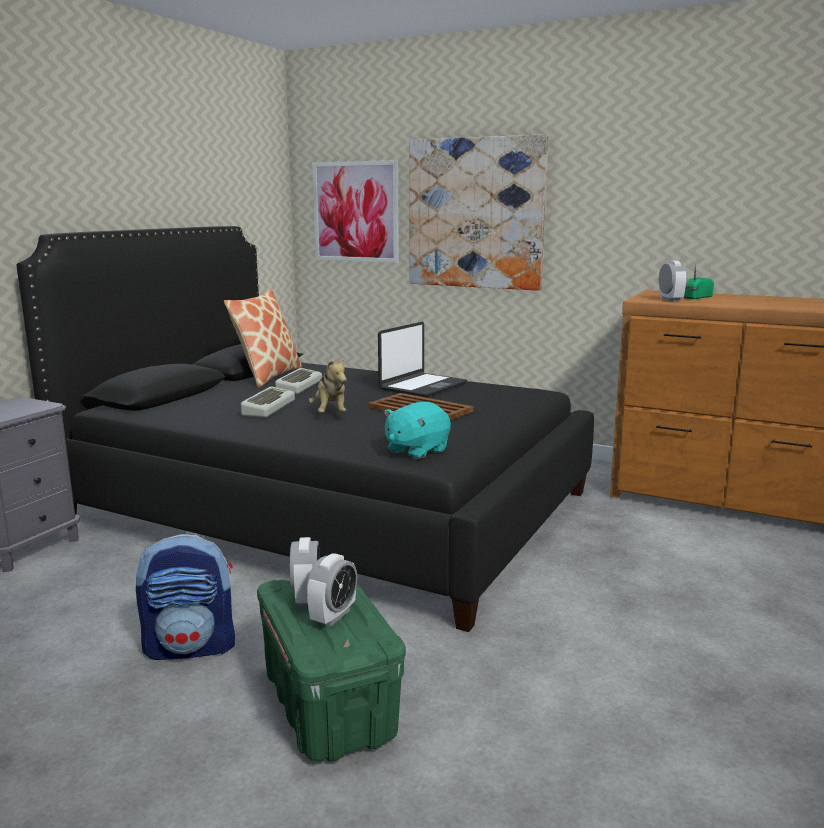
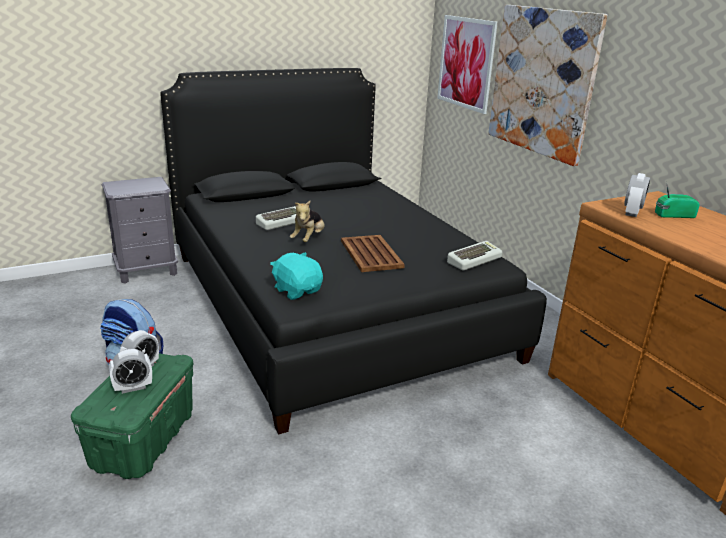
camera: 35 degrees right, 10 degrees up
(267, 376) = (335, 192): pillow -> none
(298, 386) = (337, 207): keyboard -> keyboard (473, 259)
(416, 451) = (297, 290): turquoise plush toy -> turquoise plush toy turned 60 degrees clockwise
(422, 386) = (417, 232): laptop -> none

